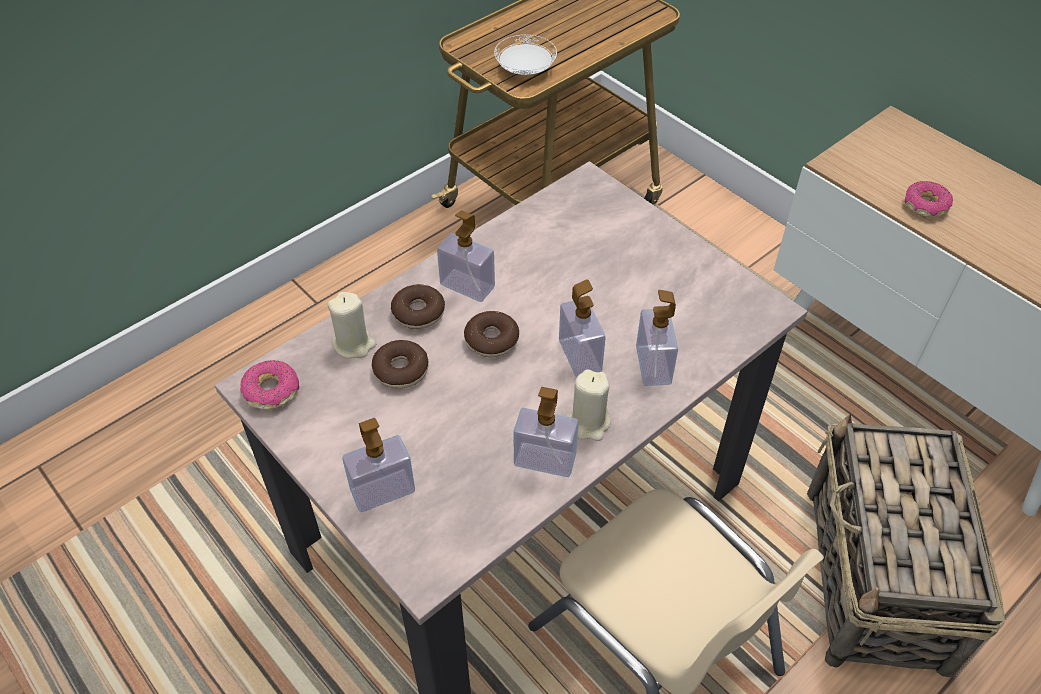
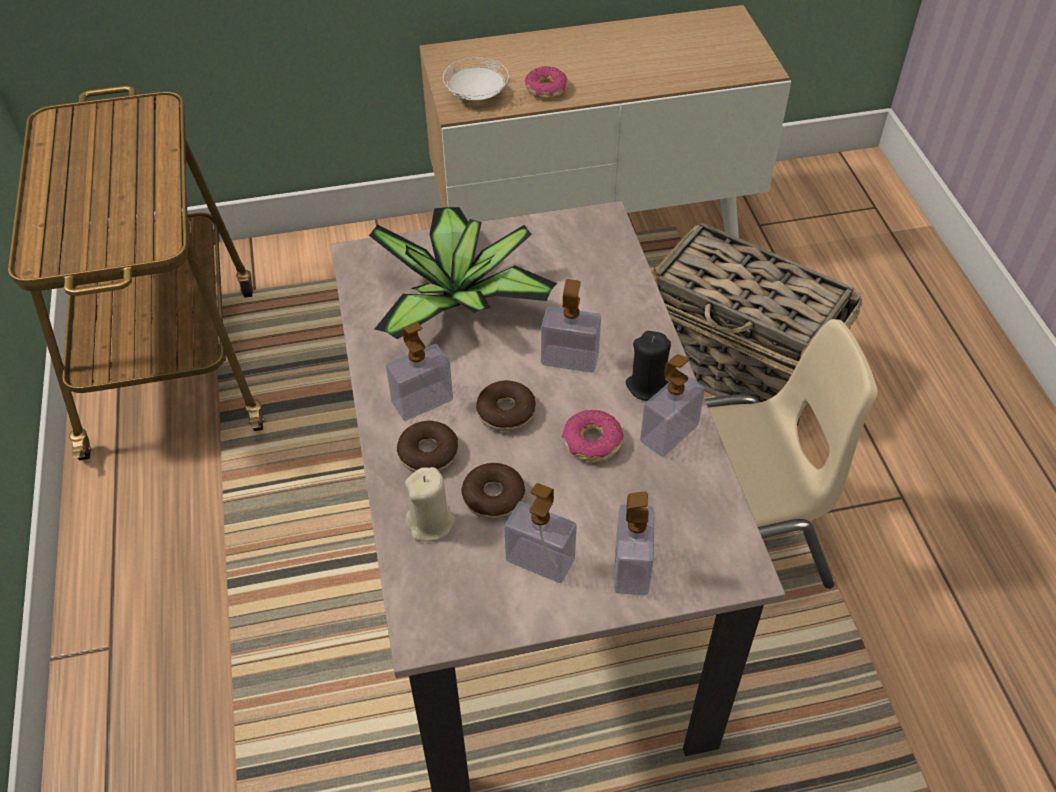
camera: 60 degrees left, 0 degrees up
(271, 391) = (443, 619): donut -> donut (592, 442)
(525, 70) = (138, 233): white plate -> white plate (477, 95)
(589, 423) = (648, 386): beige candle -> black candle
(592, 258) = (460, 298): none -> potted plant
(653, 365) = (614, 317): soap dispenser -> soap dispenser (540, 560)

